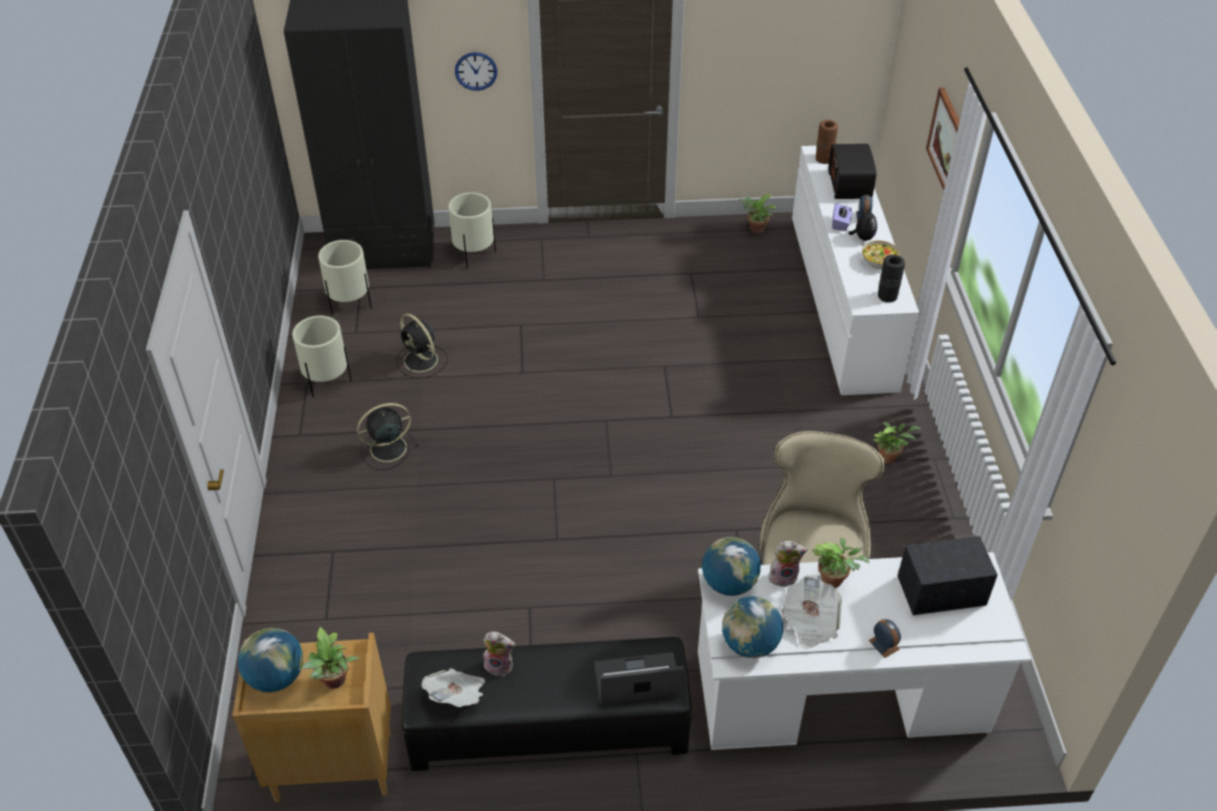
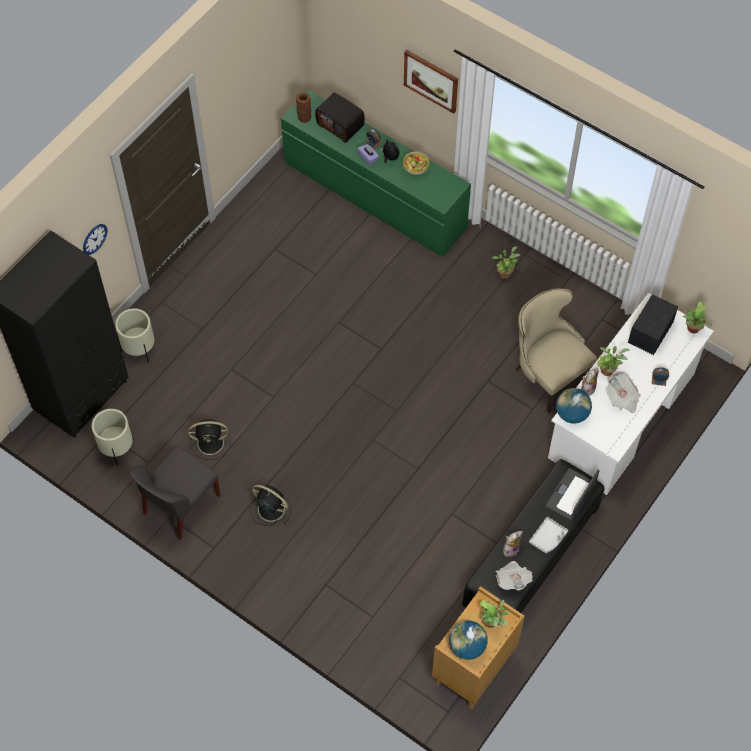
camera: 50 degrees left, 15 degrees up
(327, 382) = (180, 505): beige planter -> grey chair
(386, 449) = (270, 508): black fan -> black fan turned 105 degrees clockwise
(551, 695) = (548, 538): none -> grey tray
(750, 644) = (613, 432): globe -> none
(755, 230) = (270, 186): potted plant -> potted plant (692, 330)
(842, 302) = (375, 195): white dresser -> green dresser
(887, 296) = (445, 187): black vase -> none

